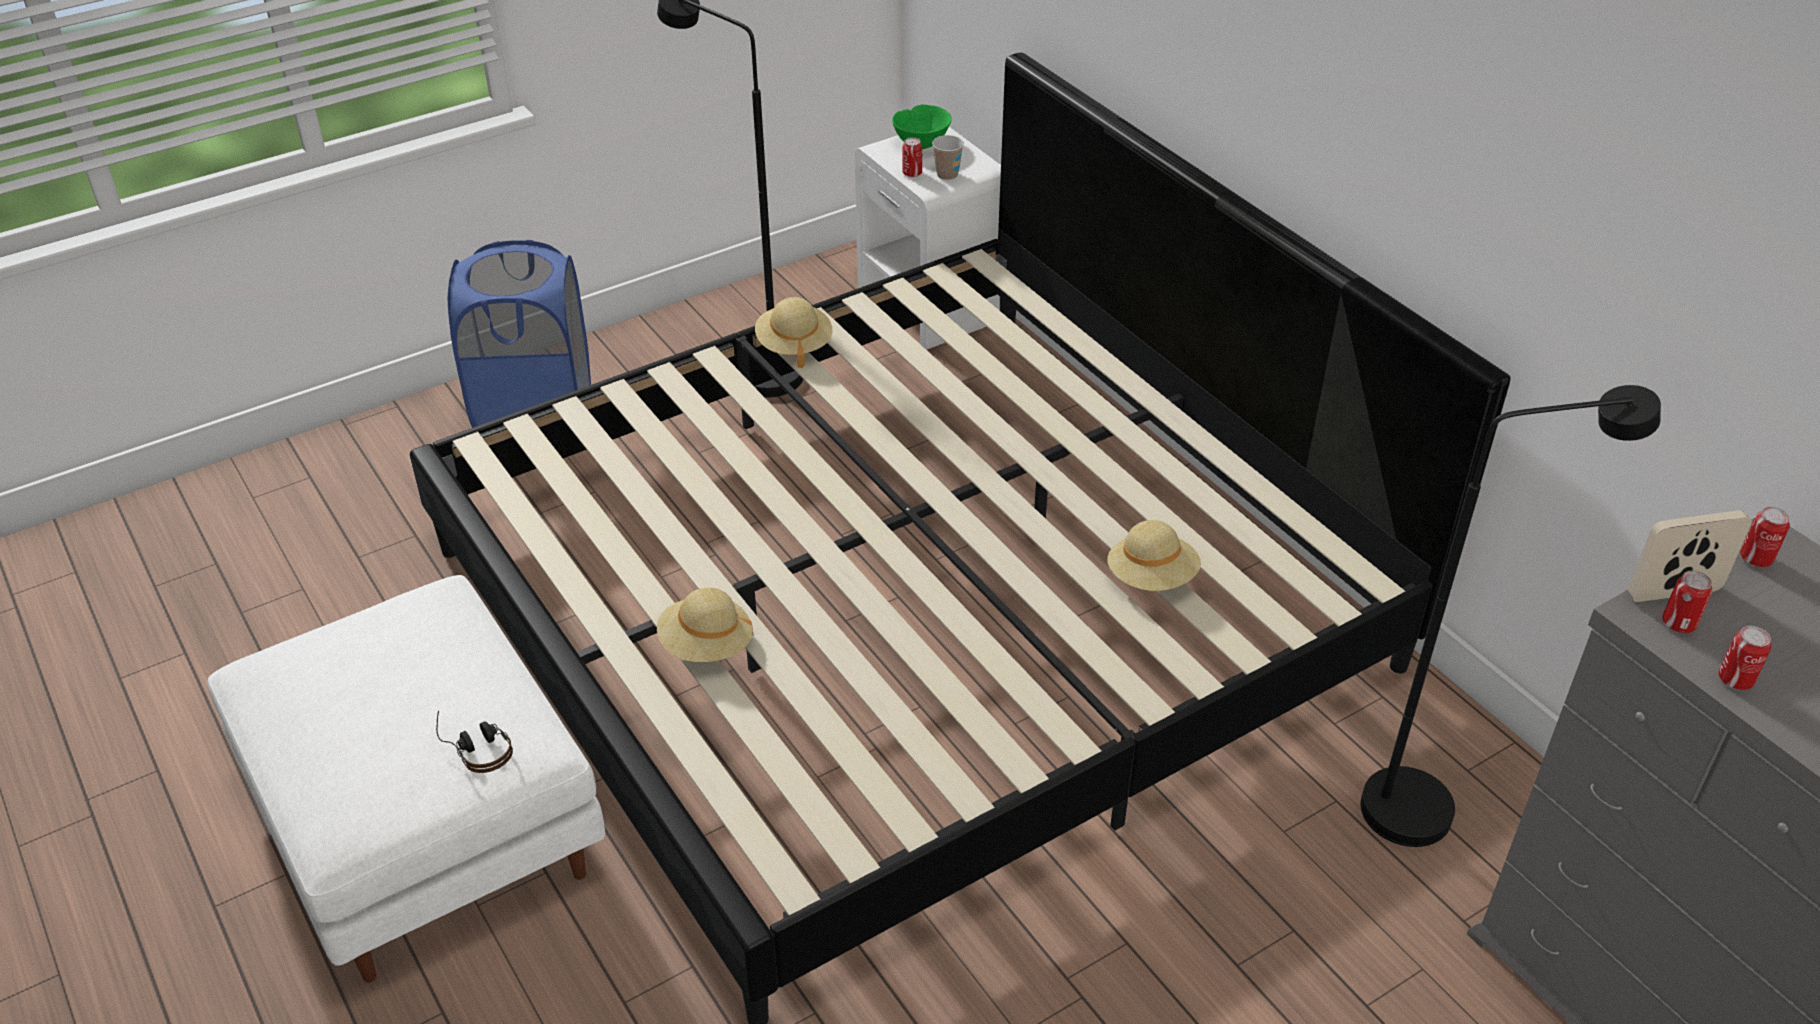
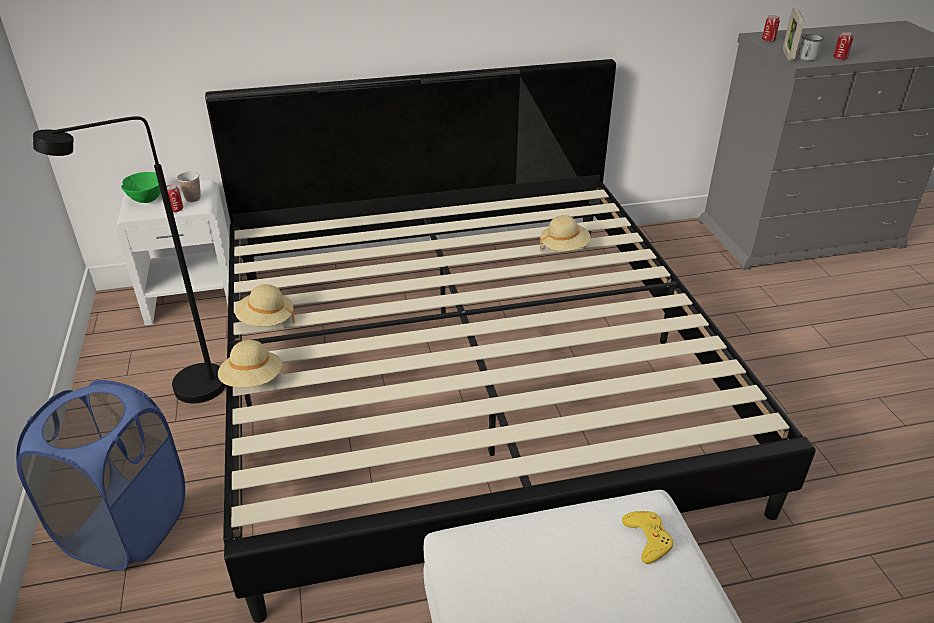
camera: 70 degrees left, 5 degrees down
(476, 747) = (647, 539): headphones -> yellow game controller
(706, 646) = (552, 418): beige hat -> beige hat (252, 380)
(1429, 804) = (670, 256): black floor lamp -> none
(1678, 623) = (806, 58): can -> white mug

